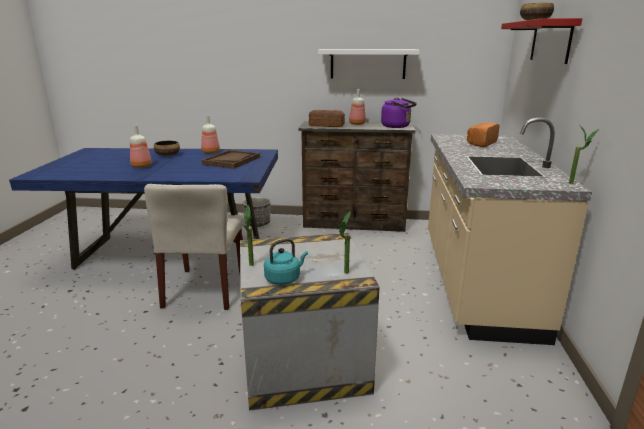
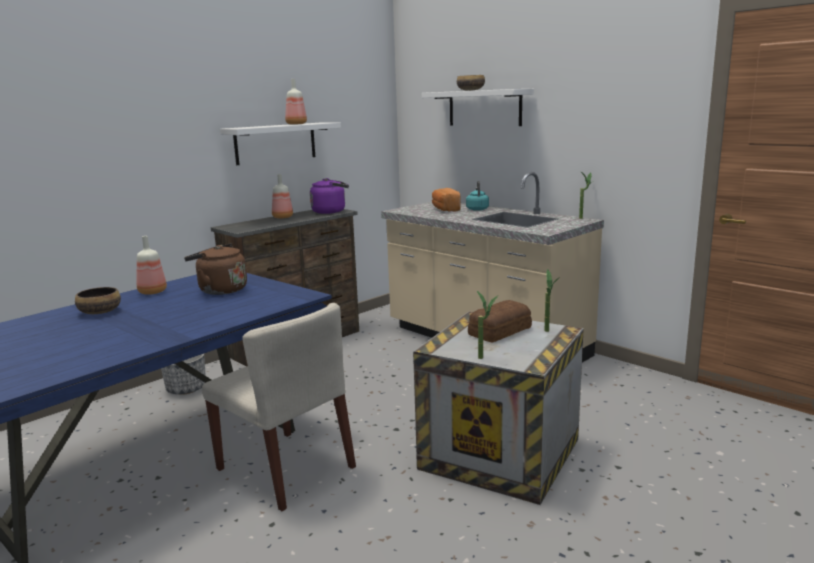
camera: 50 degrees left, 5 degrees down
(141, 166) = (118, 331): bottle -> bottle (295, 124)
(231, 161) = (220, 290): brown tray -> brown kettle
(284, 279) = (528, 352): turquoise kettle -> turquoise kettle (477, 209)
(326, 125) = (256, 225): bread -> bread (498, 331)
(550, 41) = (484, 108): red shelf -> white shelf

